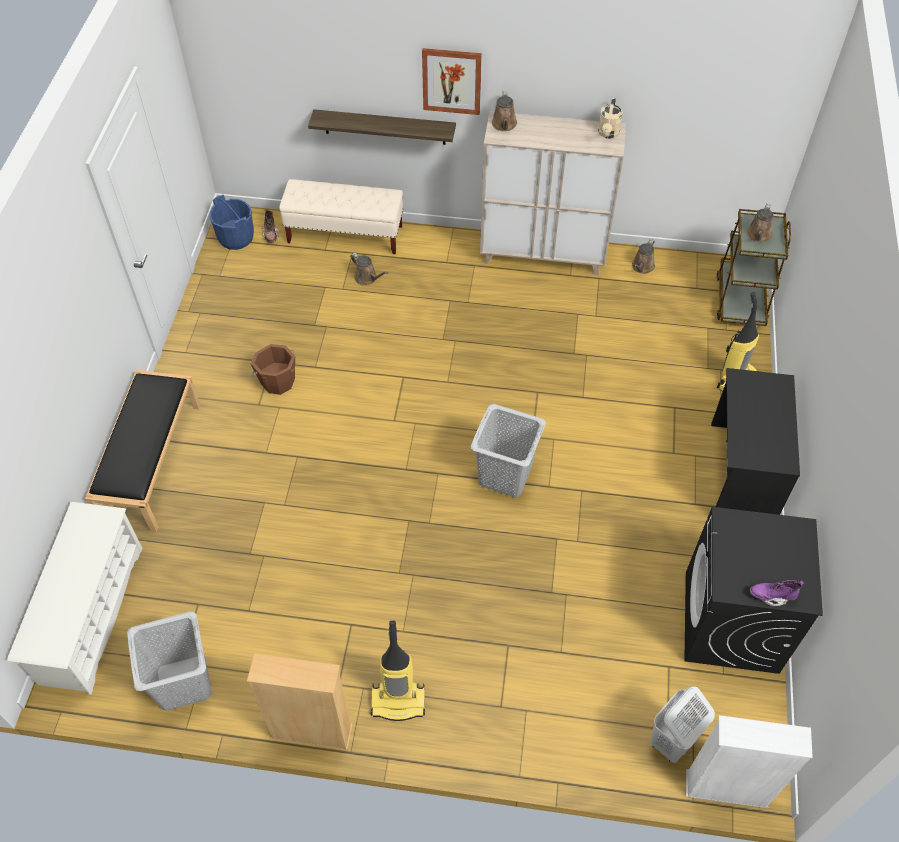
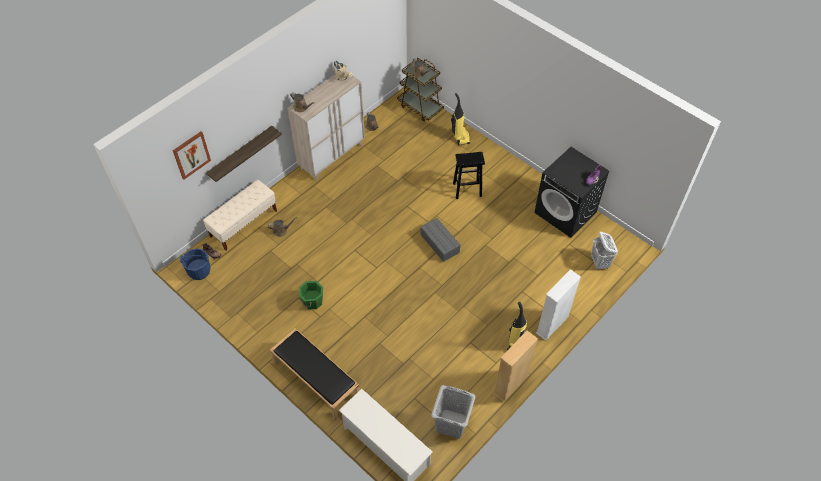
camera: 55 degrees left, 0 degrees up
(277, 381) = (312, 301): brown bucket -> green bucket
(452, 81) = (266, 106): picture -> picture (191, 155)
(505, 475) = (440, 243): grey laundry basket -> grey storage box
(640, 450) = (466, 190): none -> black stool
(726, 789) = (628, 258): white bookcase -> white bookcase (552, 325)
(739, 473) = (503, 166): black desk -> none

